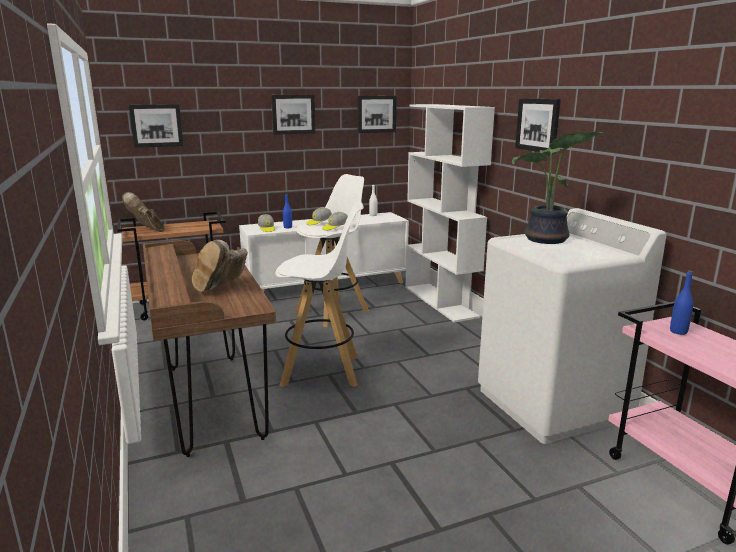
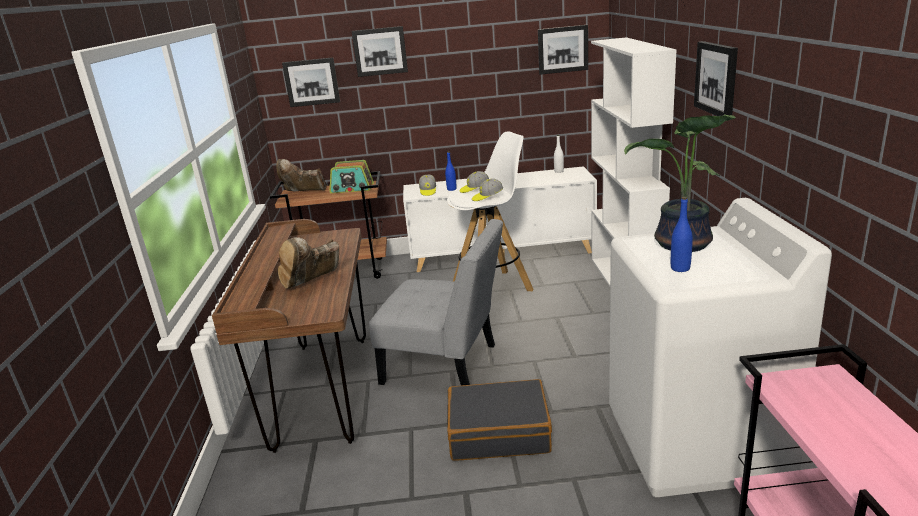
camera: 20 degrees right, 5 degrees up
(147, 229) = (303, 193): brown boot -> brown boot turned 60 degrees counterclockwise
(195, 225) = (352, 188): none -> radio
(293, 114) = (460, 58): picture -> picture (380, 51)
(322, 371) = (446, 366): white stool -> grey chair
(396, 415) = (498, 432): none -> black suitcase
(678, 331) = (819, 392): blue bottle -> blue bottle (680, 268)

